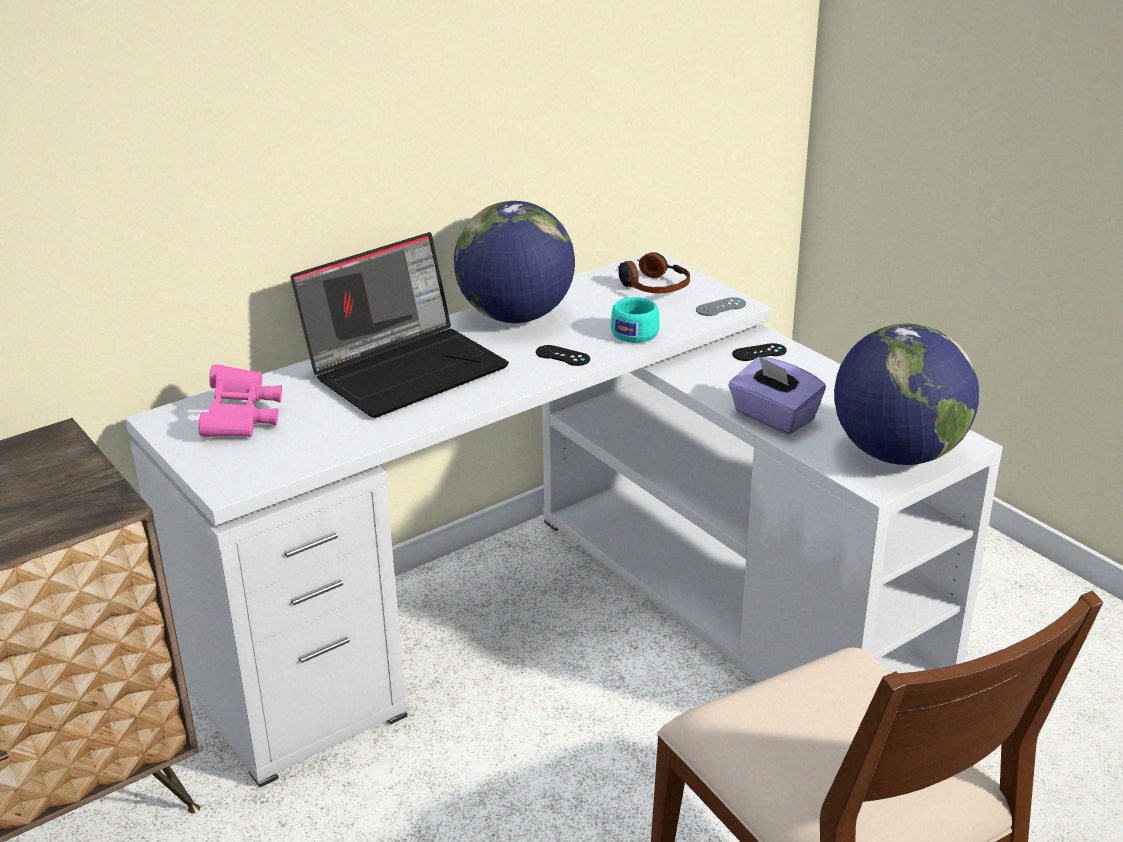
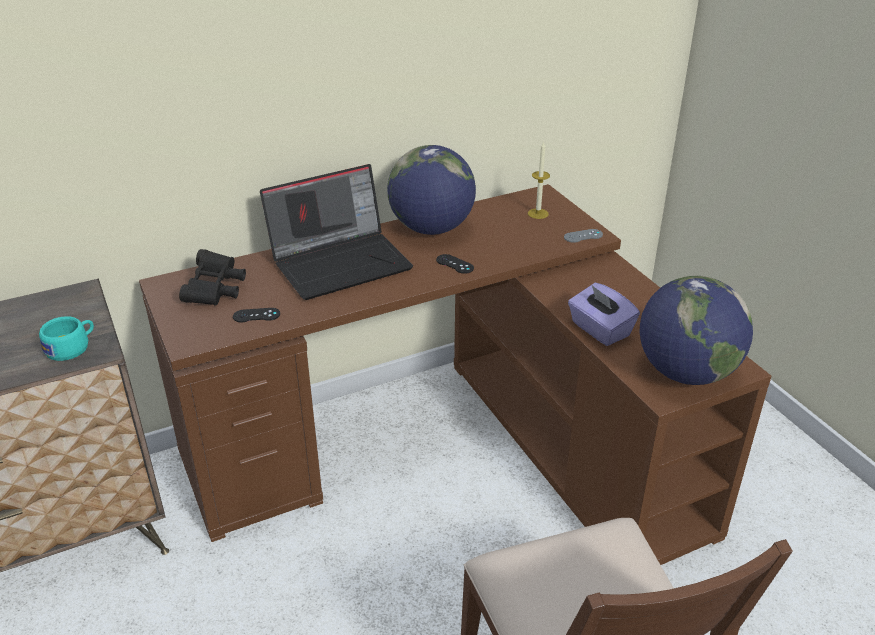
camera: 10 degrees right, 5 degrees up
(242, 419) = (215, 290): pink binoculars -> black binoculars
(574, 619) = (456, 445): white desk -> brown desk
(637, 332) = (515, 250): turquoise cup -> turquoise cup (72, 347)
(652, 286) = (538, 213): headphones -> candle
(759, 353) = (605, 274): black game controller -> black game controller (256, 315)

